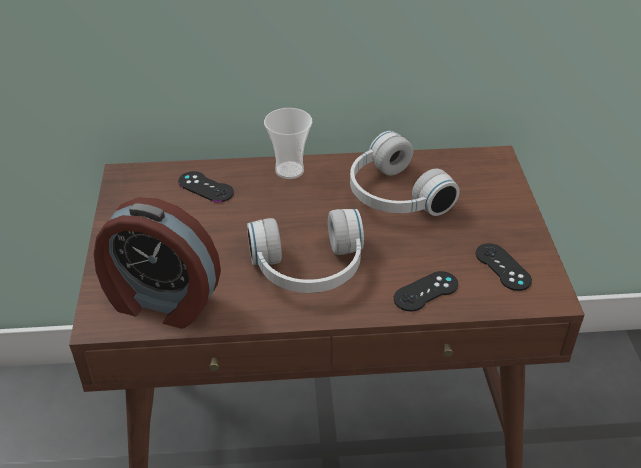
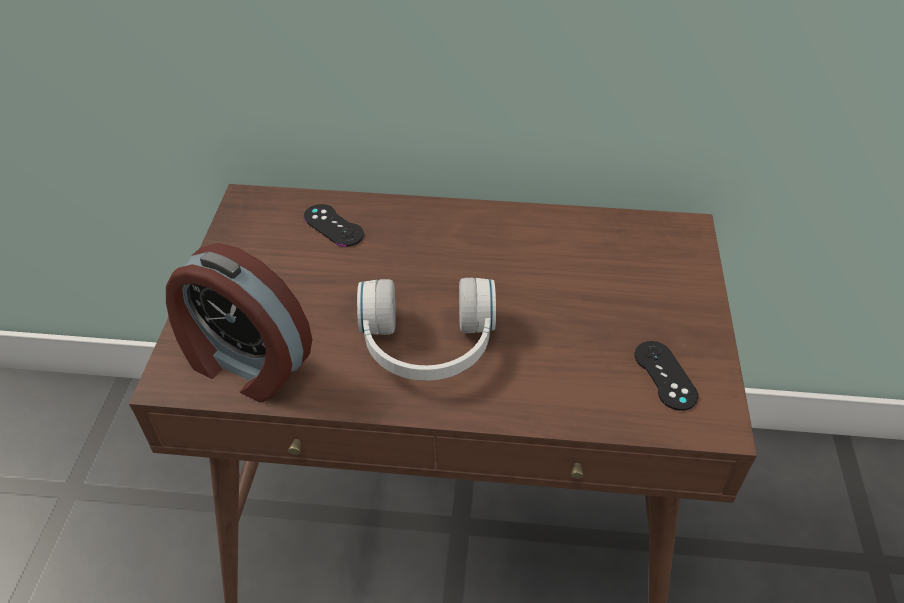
camera: 10 degrees right, 5 degrees up
(289, 170) = (435, 216): cup -> none
(393, 195) = (550, 263): white headphones -> none
(426, 291) = (561, 395): black game controller -> none

